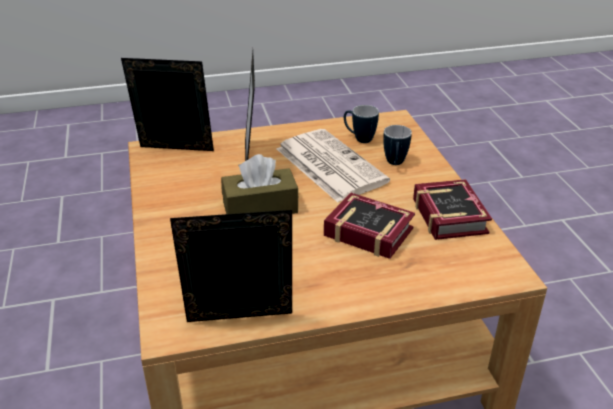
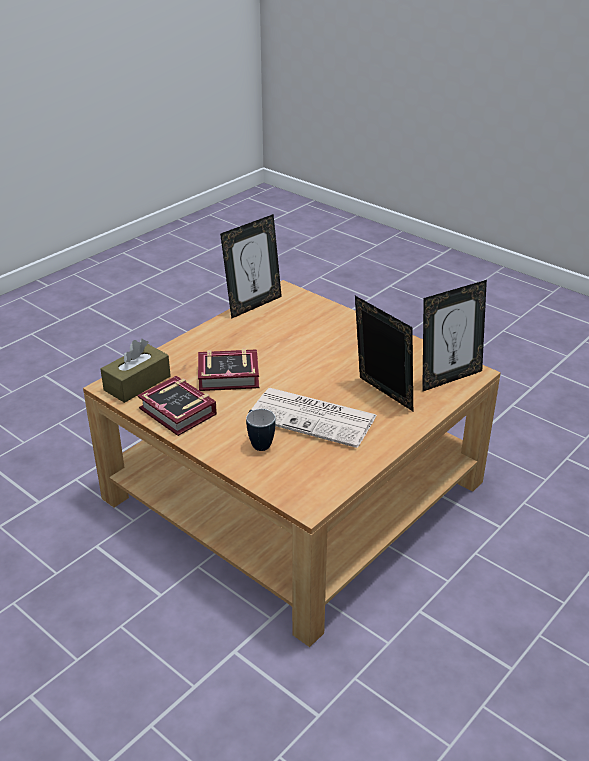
camera: 145 degrees right, 0 degrees up
(260, 207) = (322, 363): brown tissue box -> brown tissue box (137, 383)
(359, 138) = (318, 459): mug -> none

